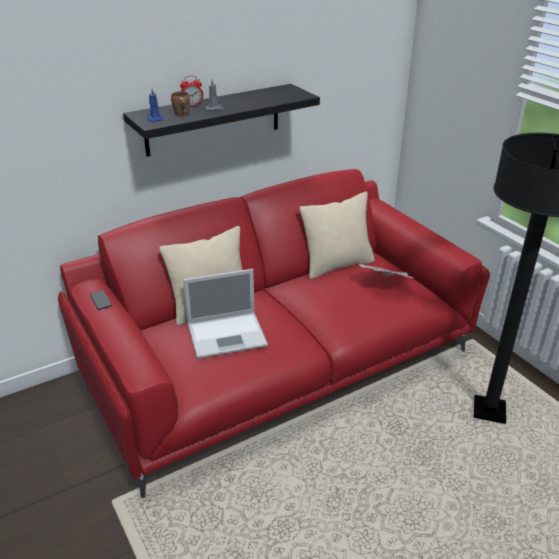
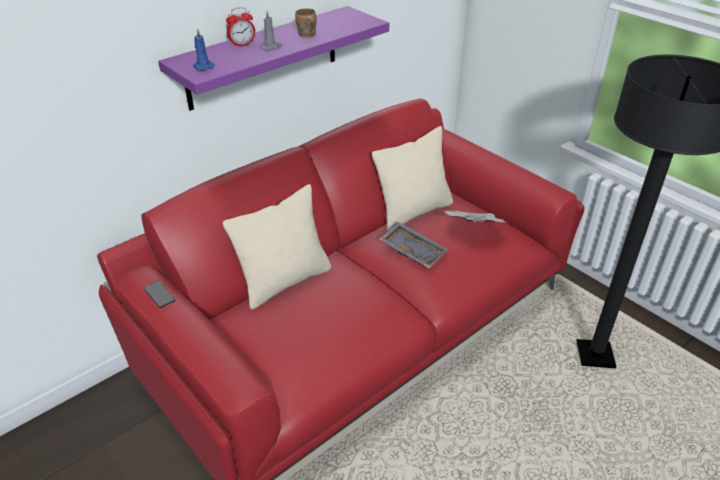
camera: 10 degrees left, 5 degrees up
(181, 114) = (233, 58): brown mug -> brown mug (306, 36)
(213, 119) = (263, 57): black shelf -> purple shelf
(228, 334) = (315, 315): laptop -> none
(327, 295) = (414, 250): none -> grey tray

